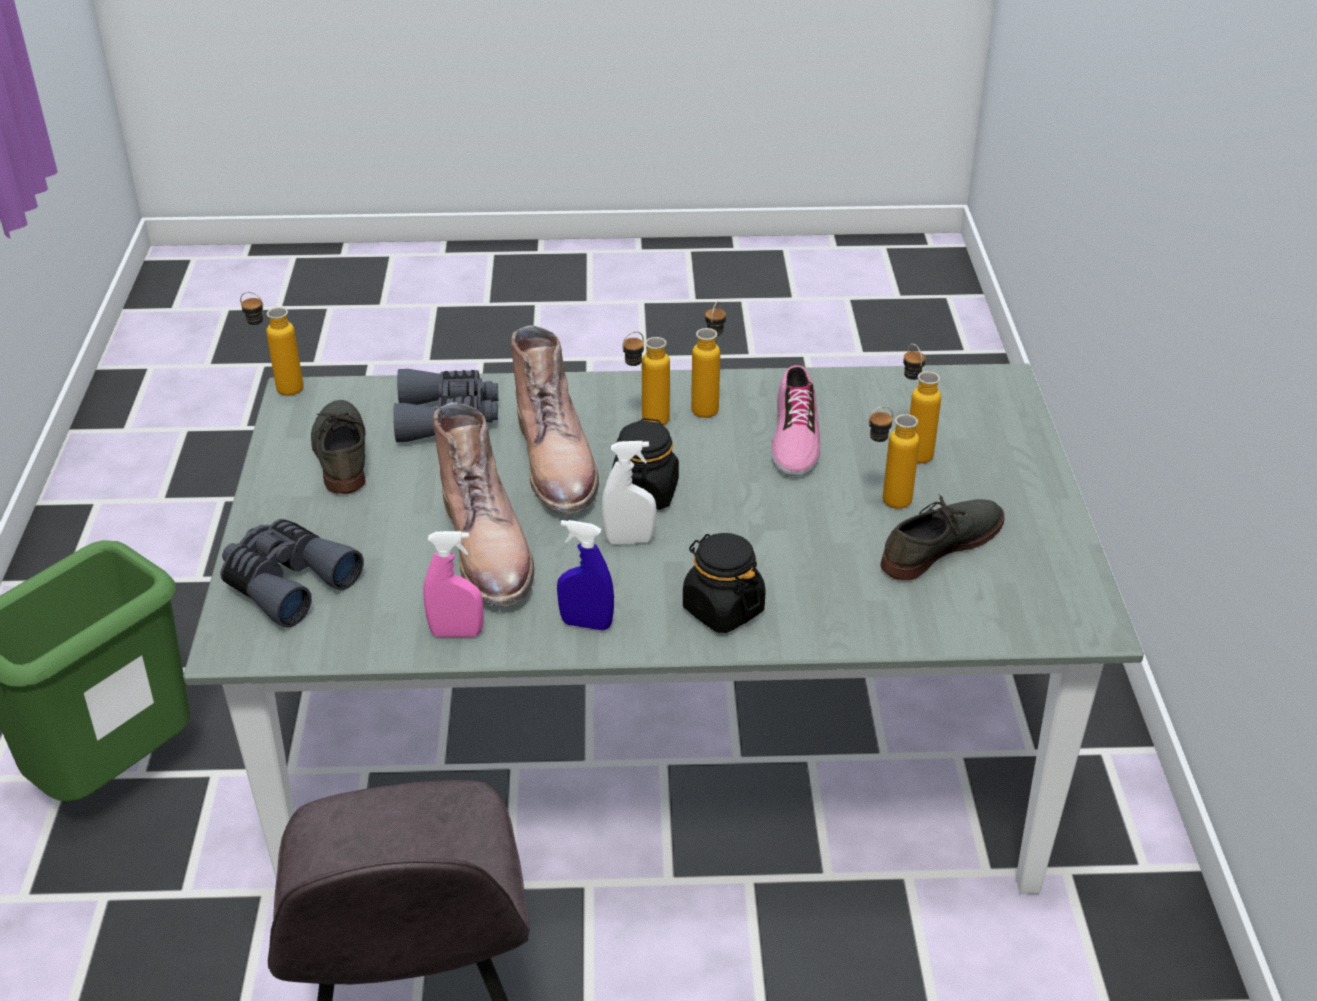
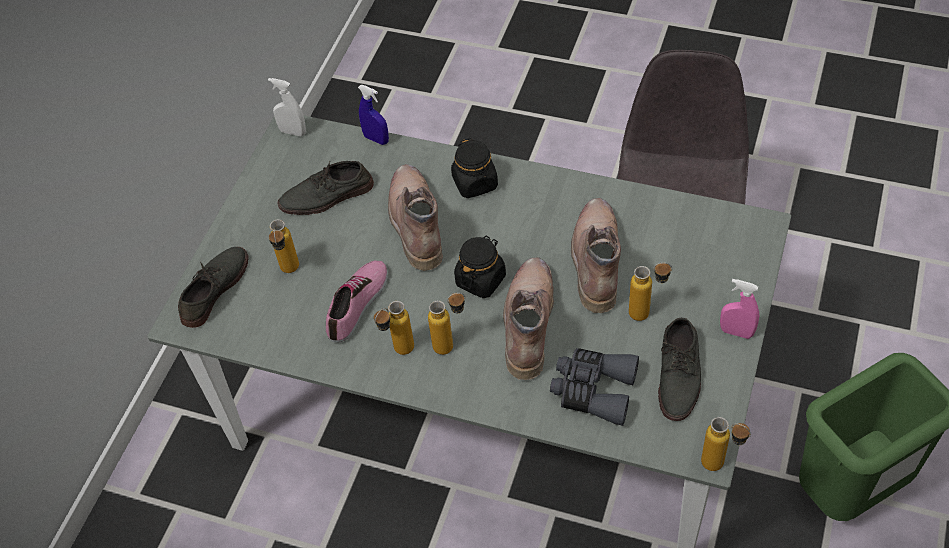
camera: 155 degrees left, 15 degrees up
(287, 582) = (727, 264): grey binoculars -> none
(456, 633) = (630, 203): pink spray bottle -> pink spray bottle (736, 332)
(586, 624) = (555, 192): blue spray bottle -> blue spray bottle (376, 139)
(629, 540) = (506, 244): white spray bottle -> white spray bottle (293, 132)
(783, 539) = (414, 222): none -> brown boot
(885, 503) = (337, 234): bottle -> bottle (647, 313)
(994, 416) = (214, 288): none -> grey shoe

